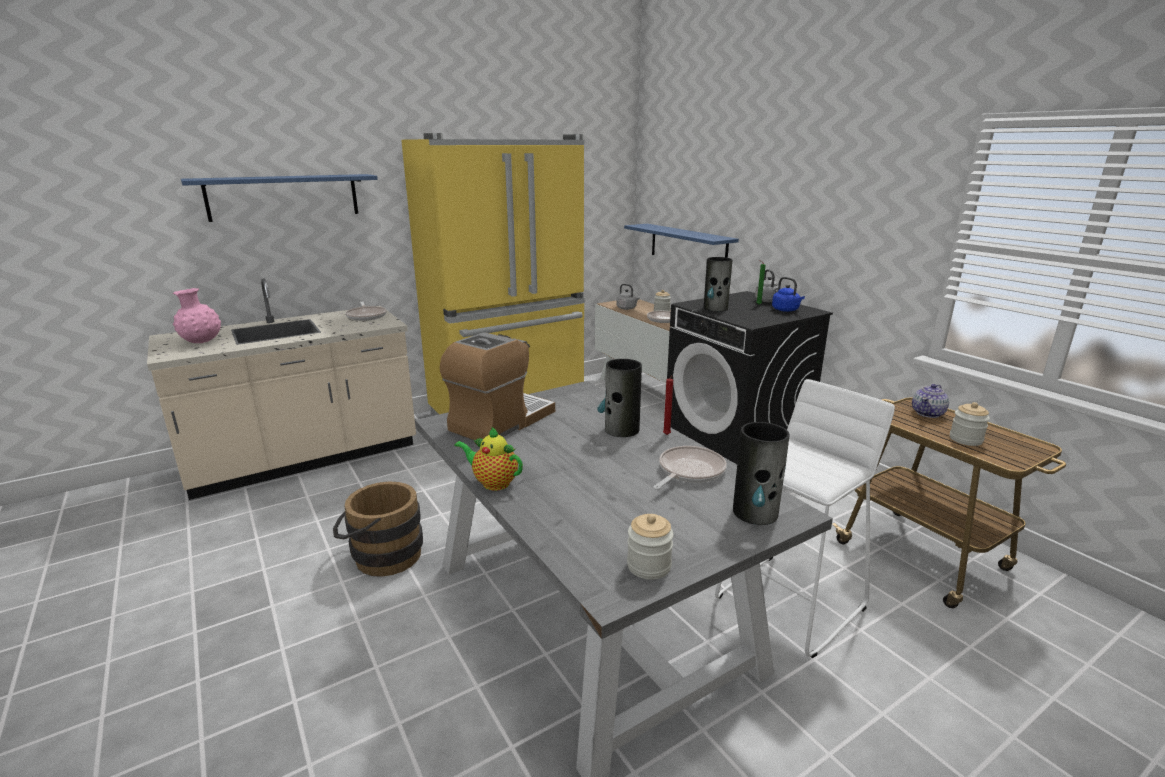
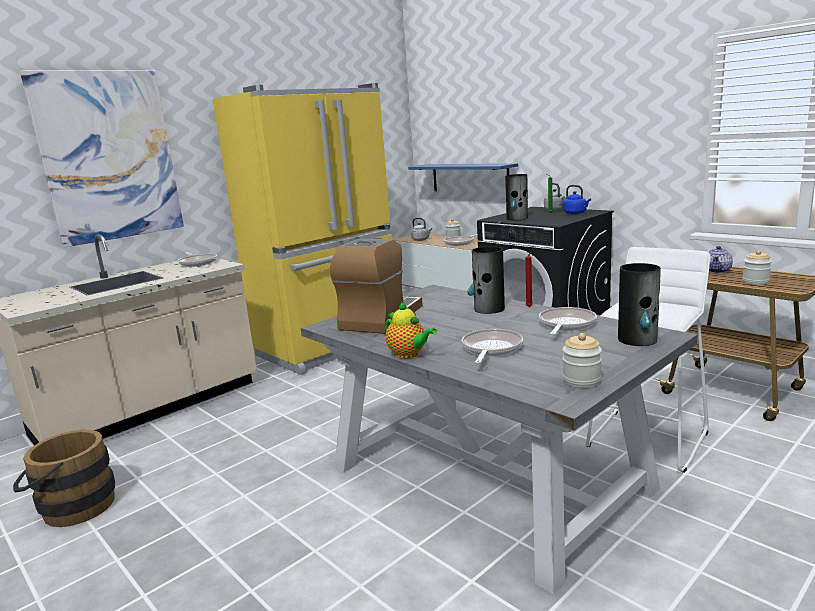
camera: 10 degrees left, 5 degrees down
(201, 342) = (49, 298): pink vase -> none
(284, 197) = (109, 156): blue shelf -> picture
(381, 556) = (271, 470): brown bucket -> brown bucket (71, 508)
(493, 483) = (409, 354): teapot -> teapot turned 150 degrees counterclockwise
(582, 493) = (491, 349): none -> frying pan

